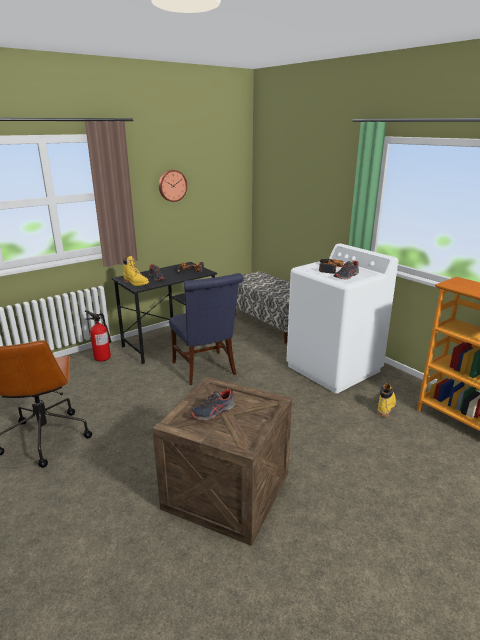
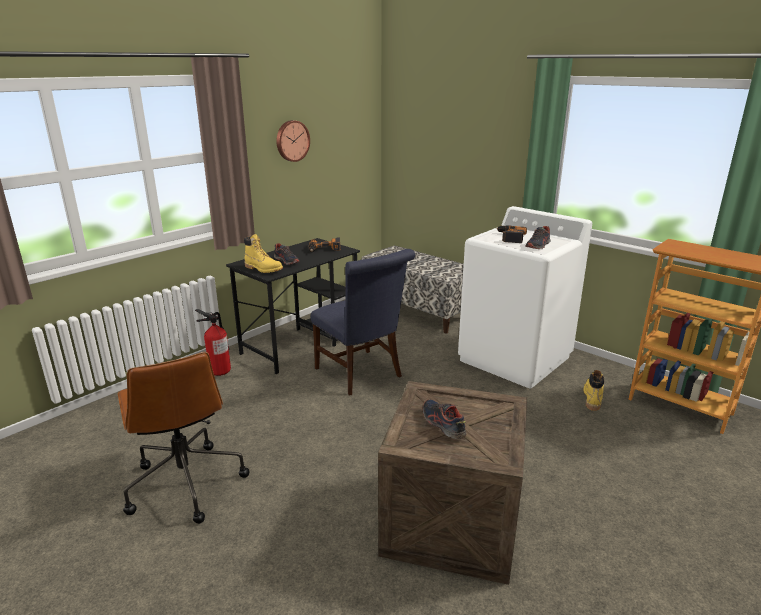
camera: 10 degrees left, 0 degrees up
(213, 412) = (442, 424): shoe -> shoe turned 105 degrees clockwise

